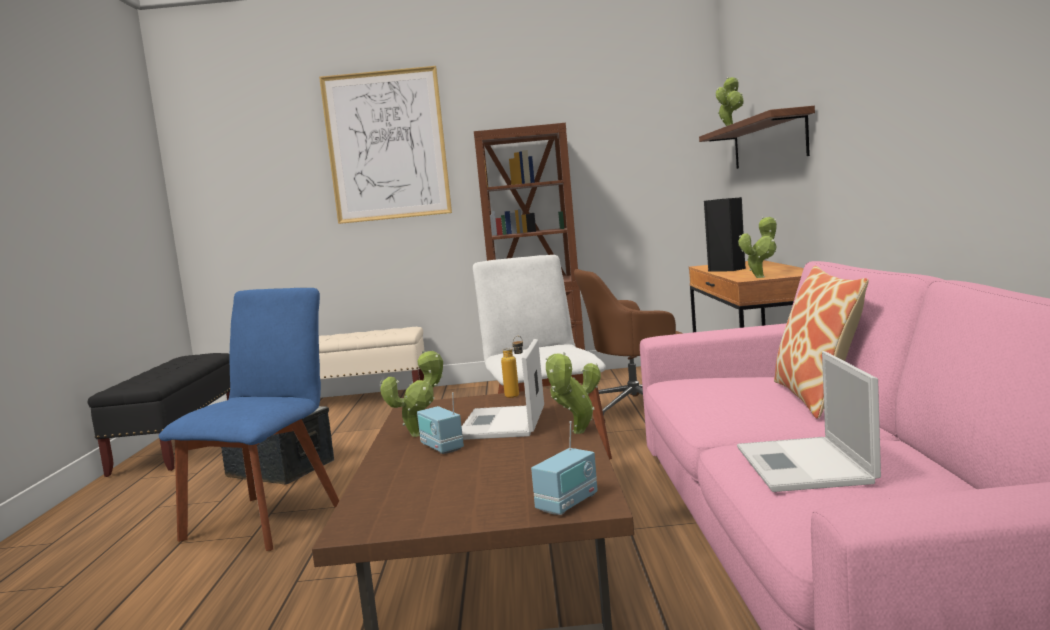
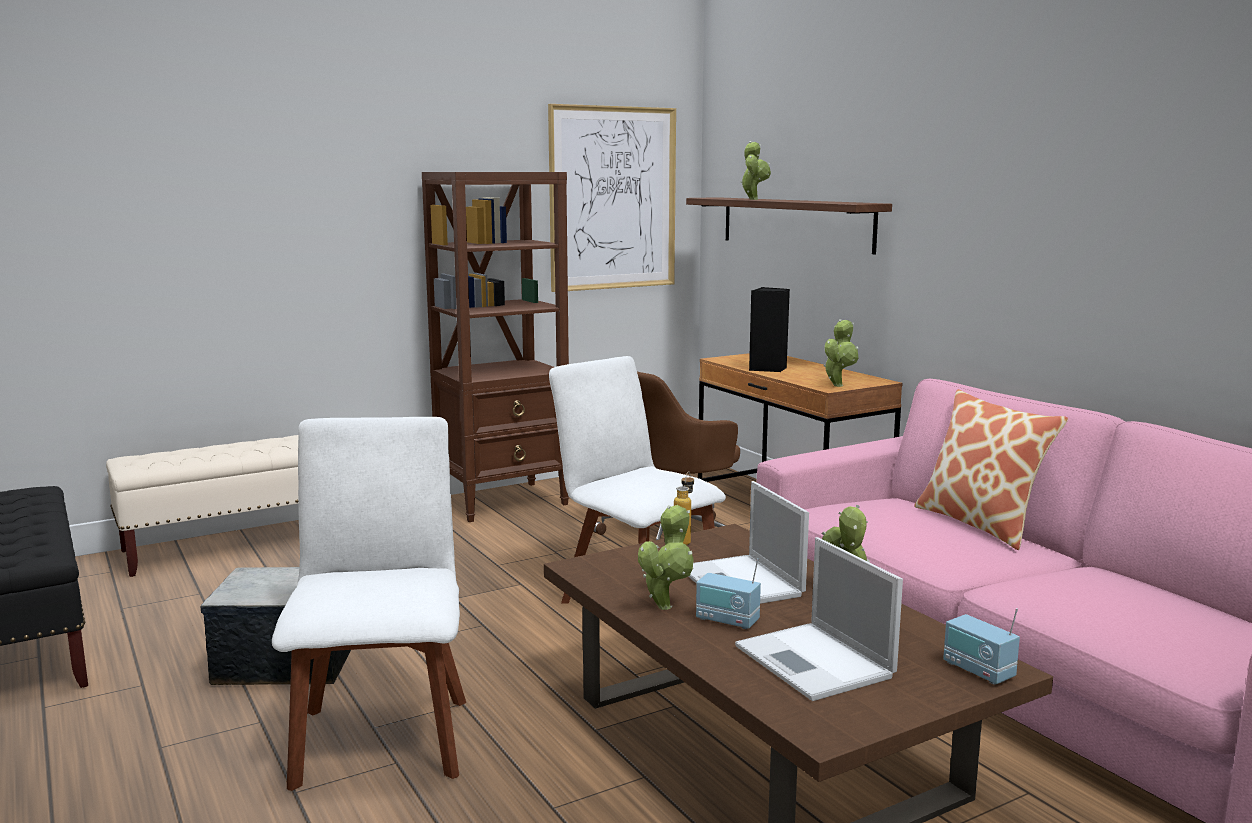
camera: 30 degrees left, 5 degrees up
(267, 519) = (382, 736): blue chair -> white chair
(387, 146) = (293, 170): picture -> picture (613, 198)
(568, 503) = (978, 671): radio -> radio turned 135 degrees clockwise
(805, 466) = (1106, 605): laptop -> laptop (816, 663)

